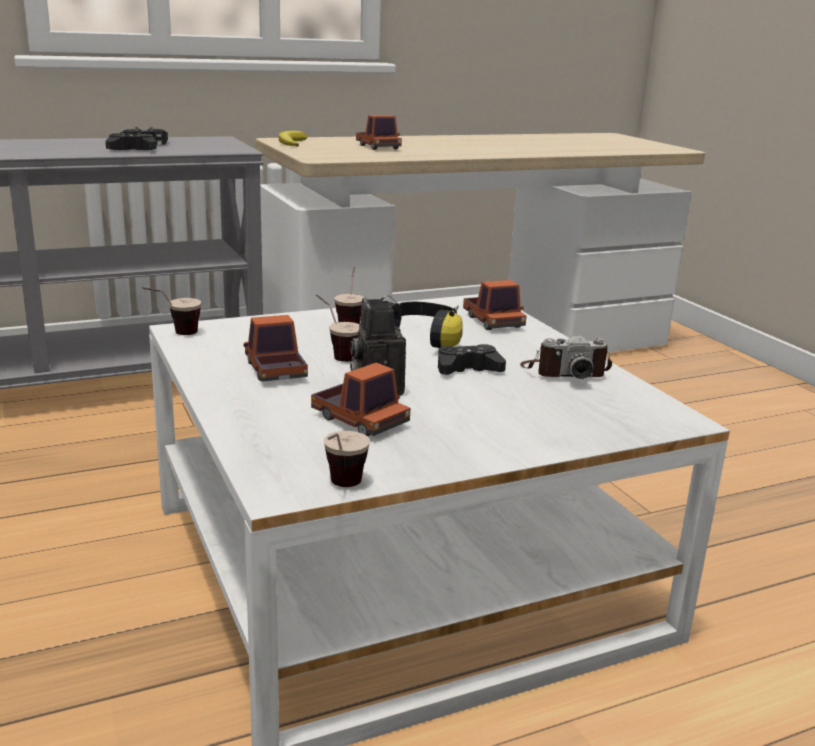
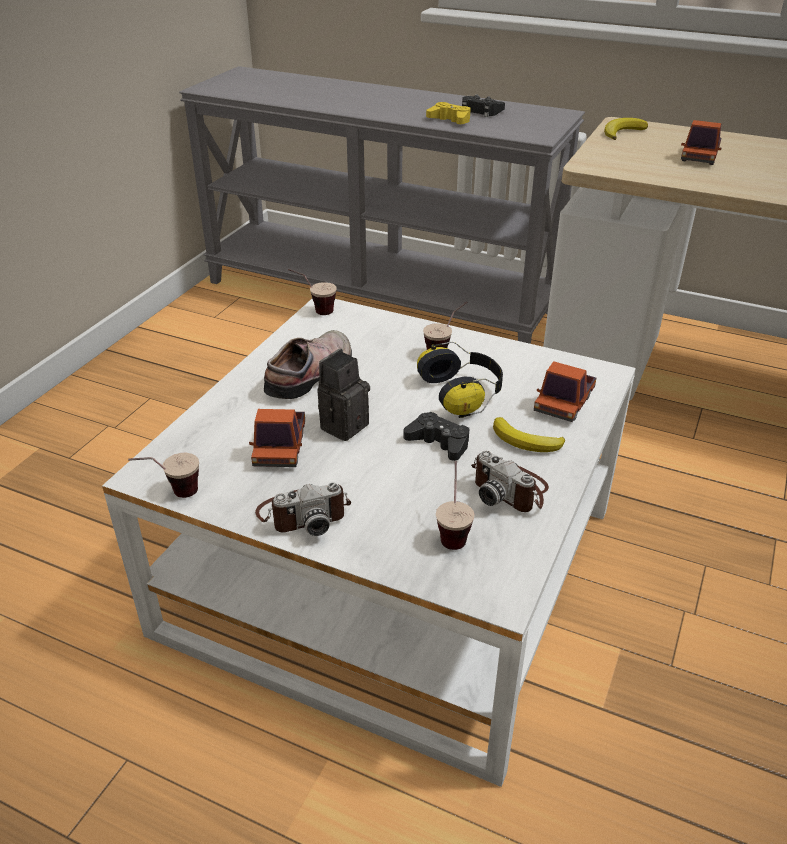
camera: 50 degrees right, 15 degrees up
(132, 150) = (450, 120): black game controller -> yellow game controller
(275, 370) = (313, 374): toy truck -> shoe
(336, 354) = (376, 379): cup -> cup (453, 530)
(474, 445) = (303, 513): none -> camera
(518, 347) = (526, 442): none -> banana

